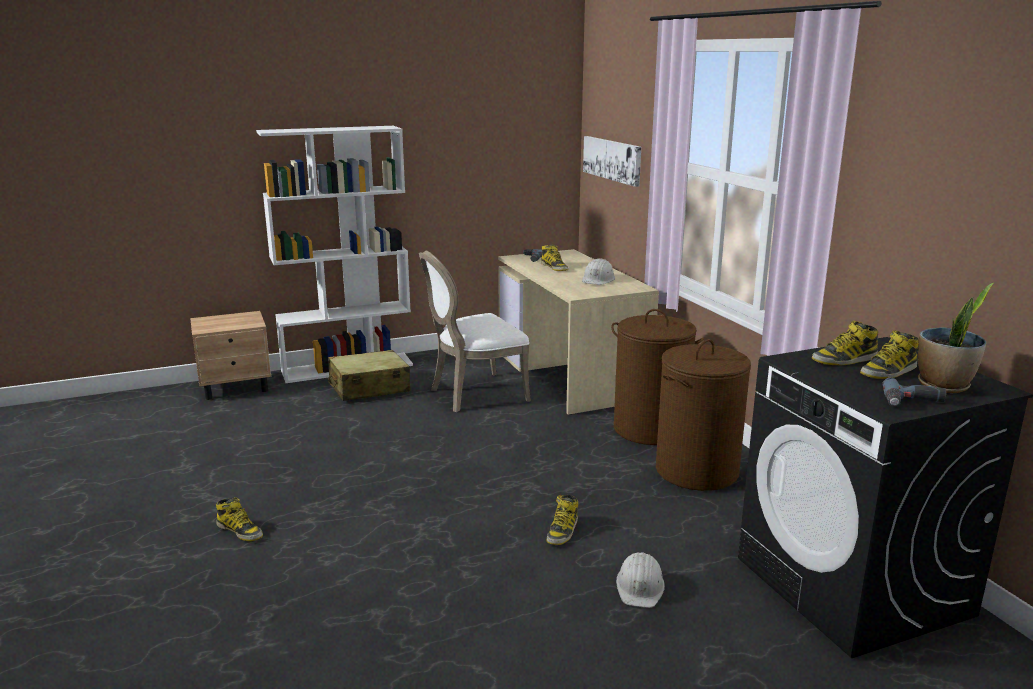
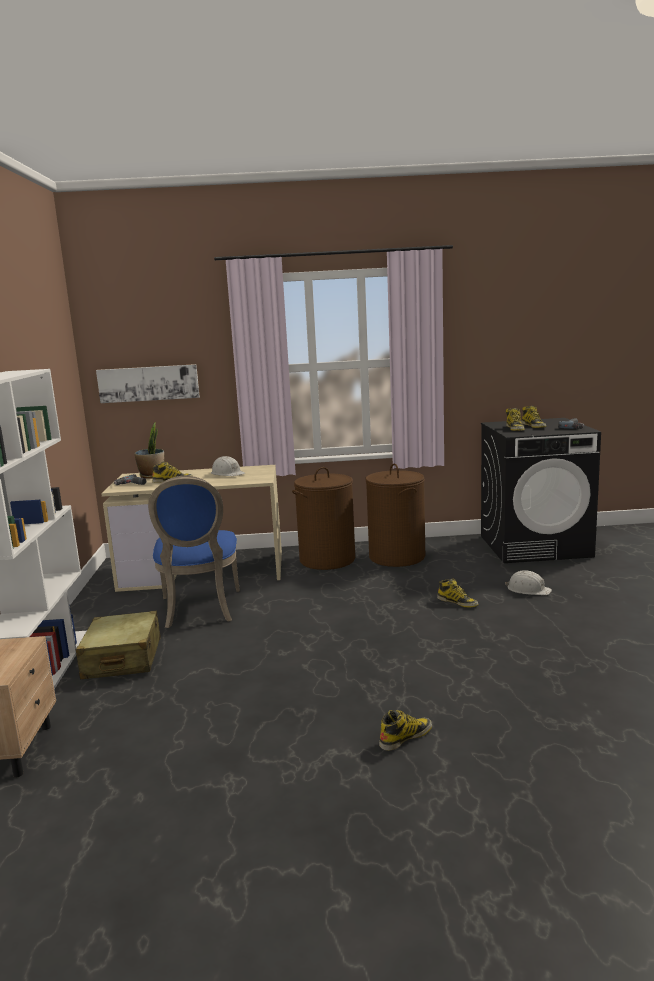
camera: 70 degrees left, 5 degrees down
(474, 394) = (200, 610): white chair -> blue chair
(944, 386) = (554, 423): potted plant -> potted plant (152, 476)

